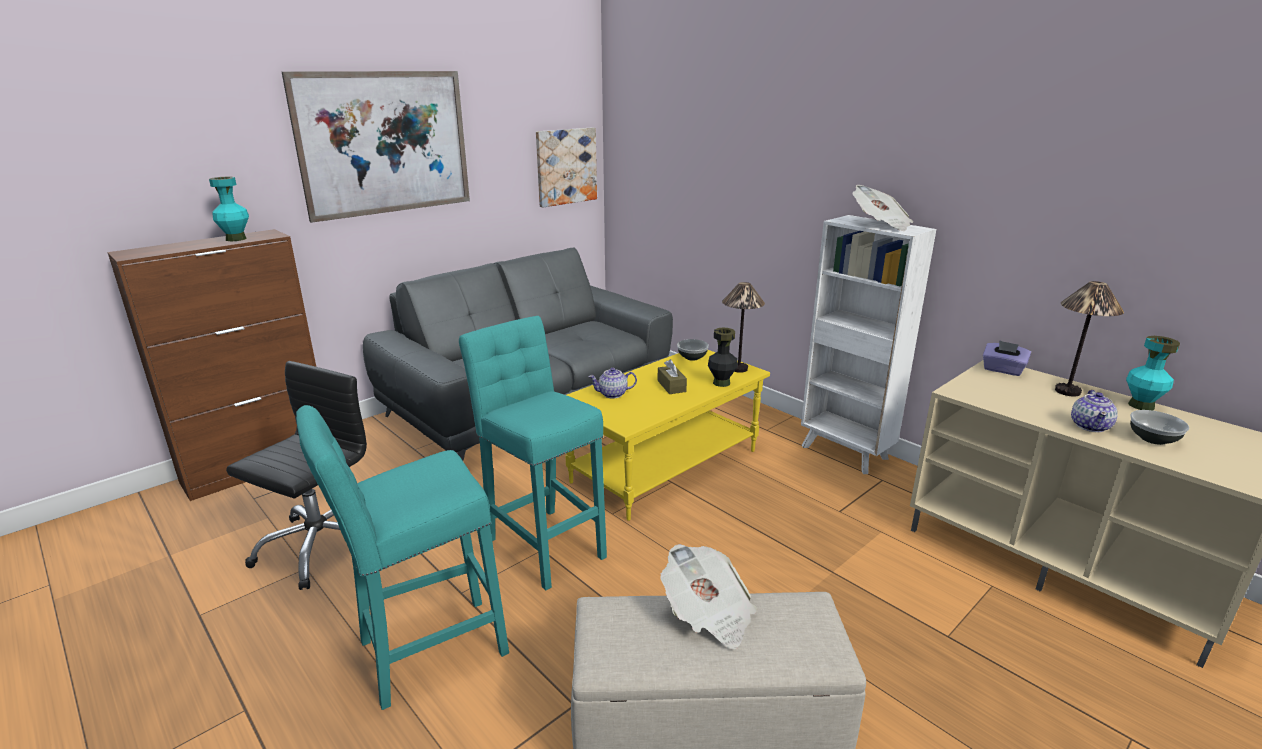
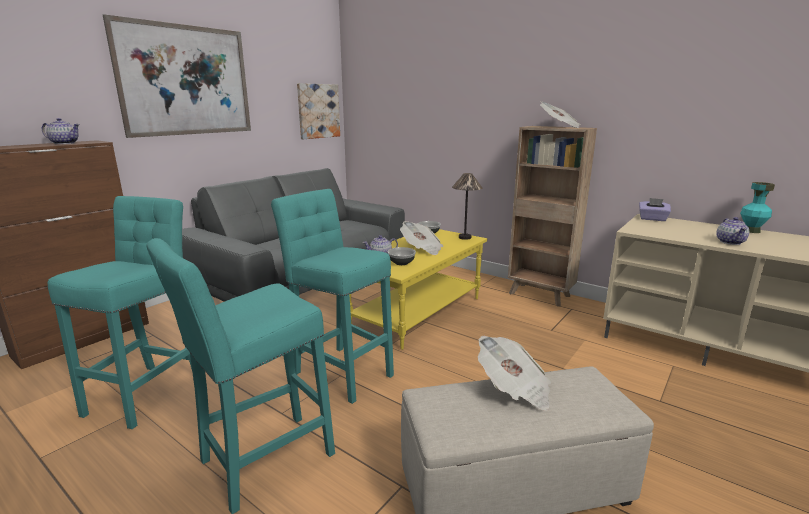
camera: 10 degrees left, 5 degrees down
(236, 239) = (64, 143): turquoise vase -> teapot
(320, 546) = (149, 391): black office chair -> turquoise stool
(671, 386) = (422, 249): brown tissue box -> newspaper
(721, 383) = (456, 245): black vase -> none
(845, 453) = (540, 295): white bookcase -> brown bookcase
(1068, 391) = (701, 227): table lamp -> none
(1153, 439) = (773, 246): bowl -> bowl (401, 263)

